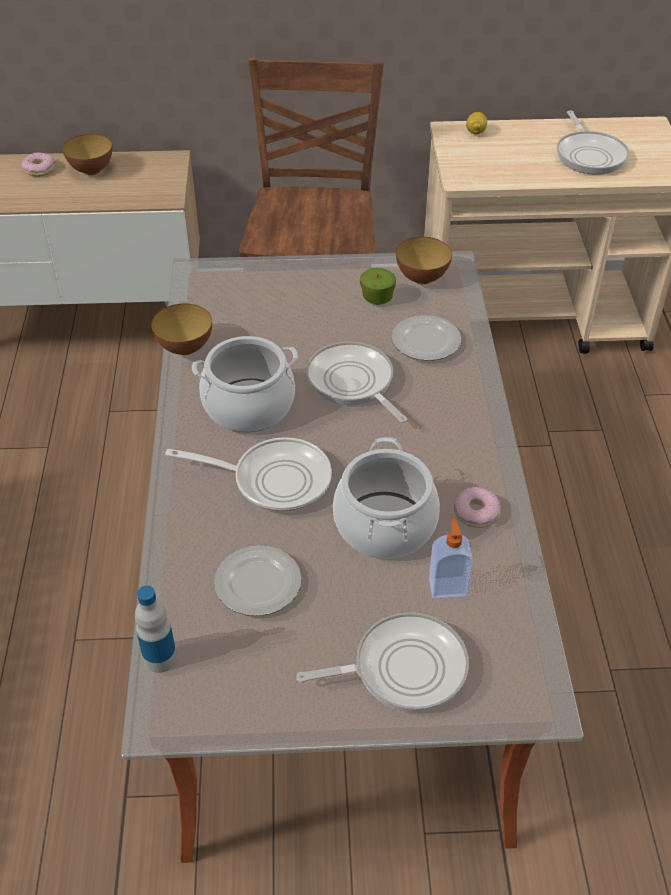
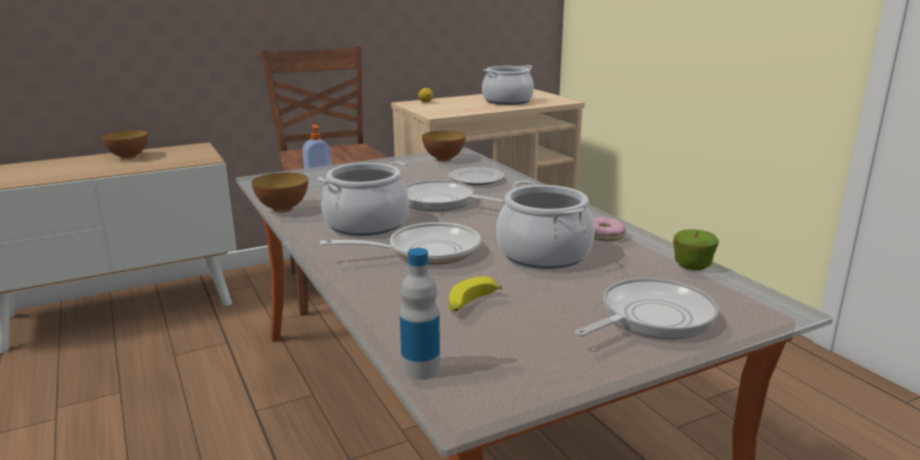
camera: 25 degrees left, 25 degrees down
(40, 169) = (78, 162): donut -> none
(258, 584) = (471, 304): plate -> banana
(377, 298) = (420, 170): apple -> apple (692, 266)
(447, 586) = (630, 270): soap dispenser -> soap dispenser (319, 185)
(589, 155) = (507, 101): frying pan -> cooking pot

